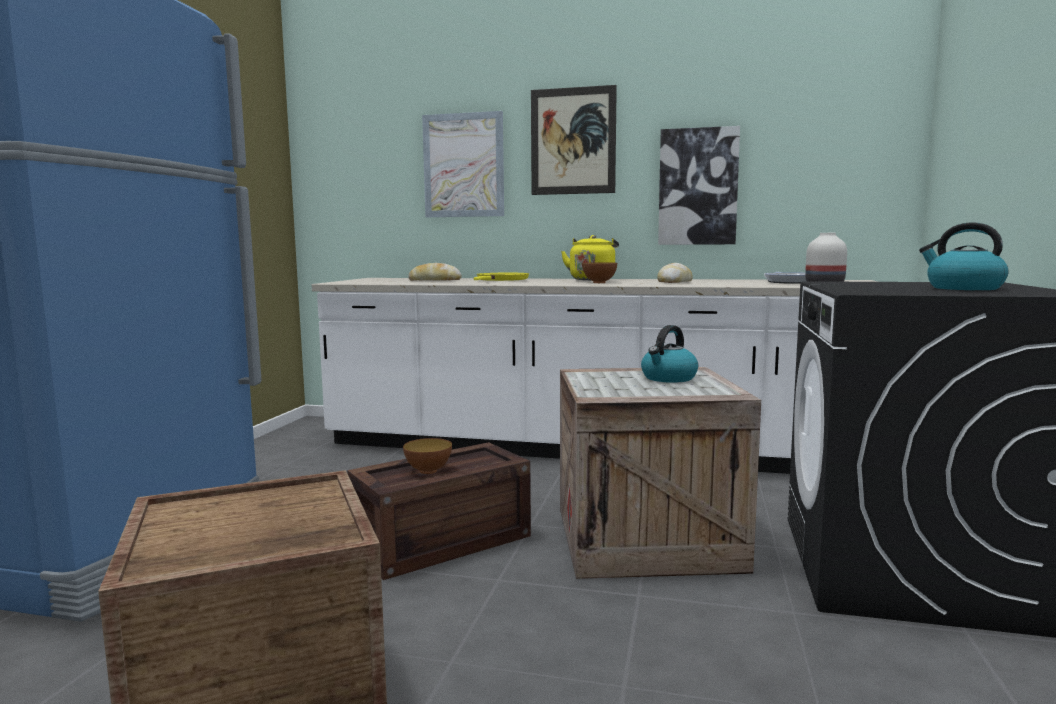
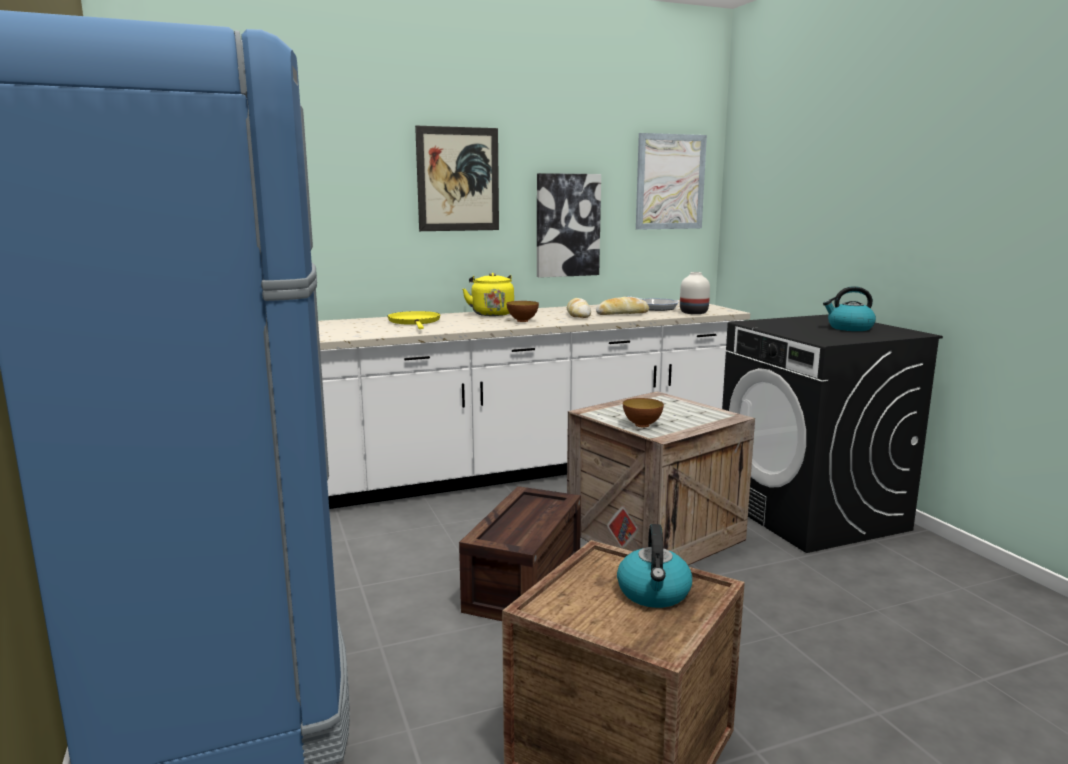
camera: 35 degrees left, 5 degrees up
(428, 471) = (520, 524): bowl -> bowl (642, 425)
(434, 280) = (349, 328): bread -> bread (622, 313)
(463, 165) = (344, 199): picture -> picture (670, 182)
(668, 378) = (663, 408): kettle -> kettle (654, 593)

